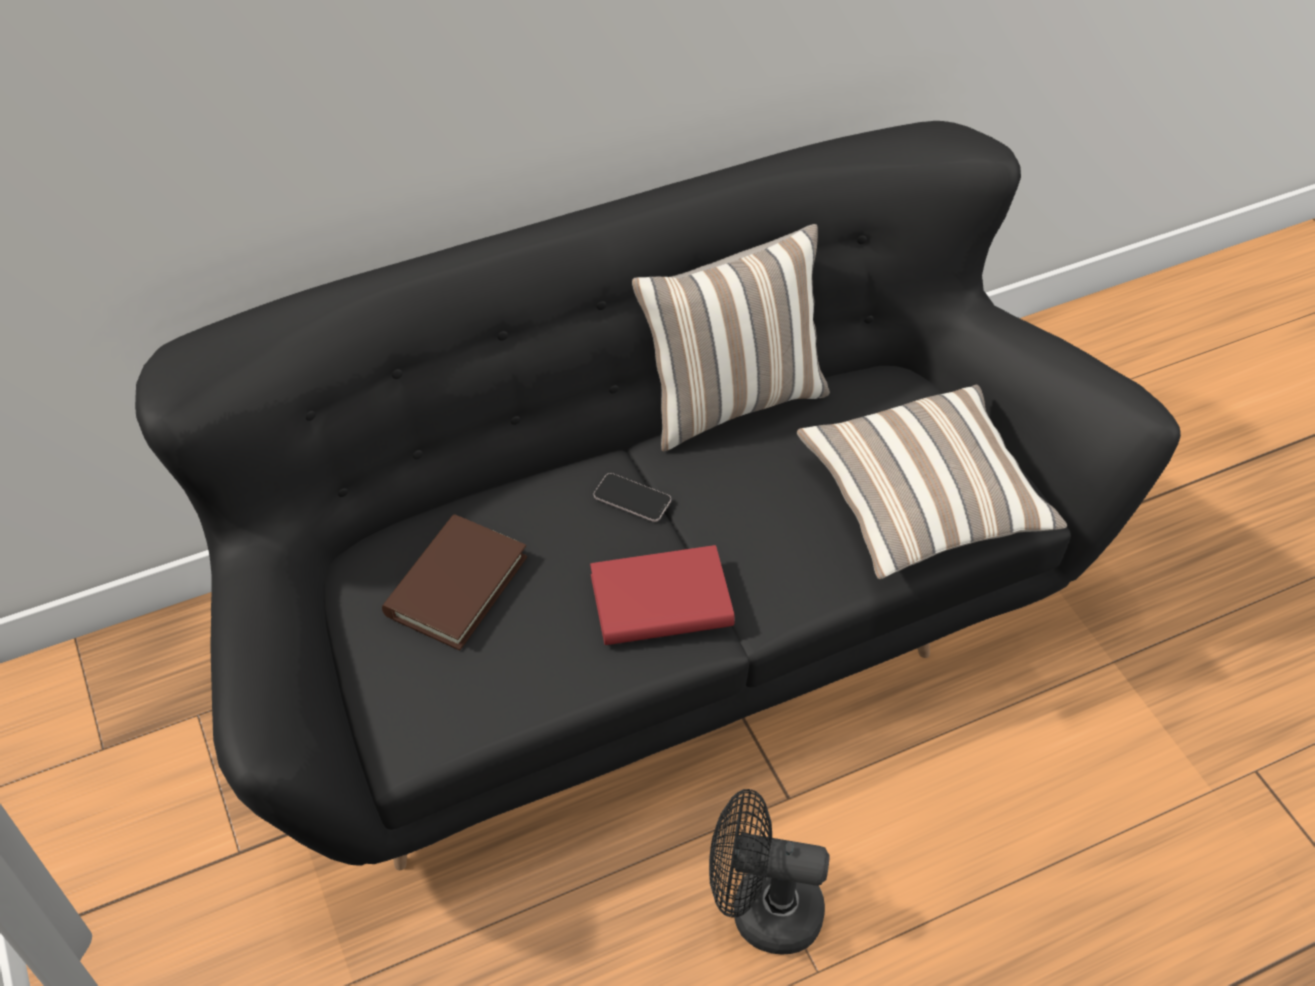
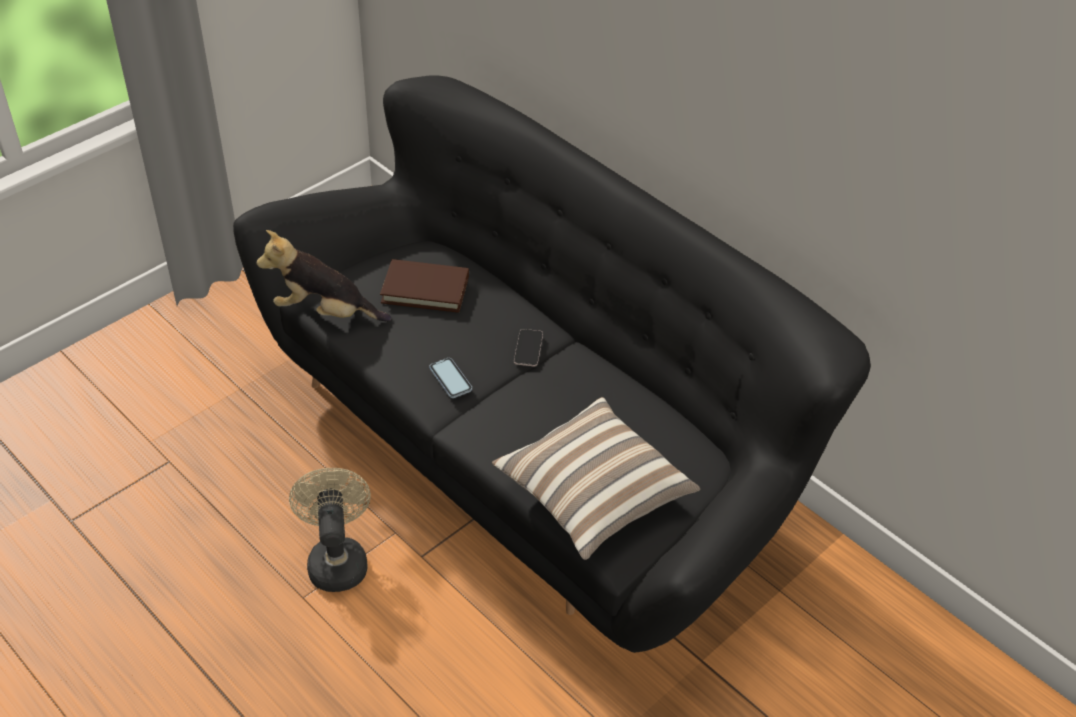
camera: 70 degrees right, 5 degrees down
(443, 731) = (325, 312): none -> plush toy
(661, 601) = (450, 379): red book -> phone
(731, 400) = (641, 377): pillow -> none
(761, 910) = (336, 559): black fan -> beige fan

